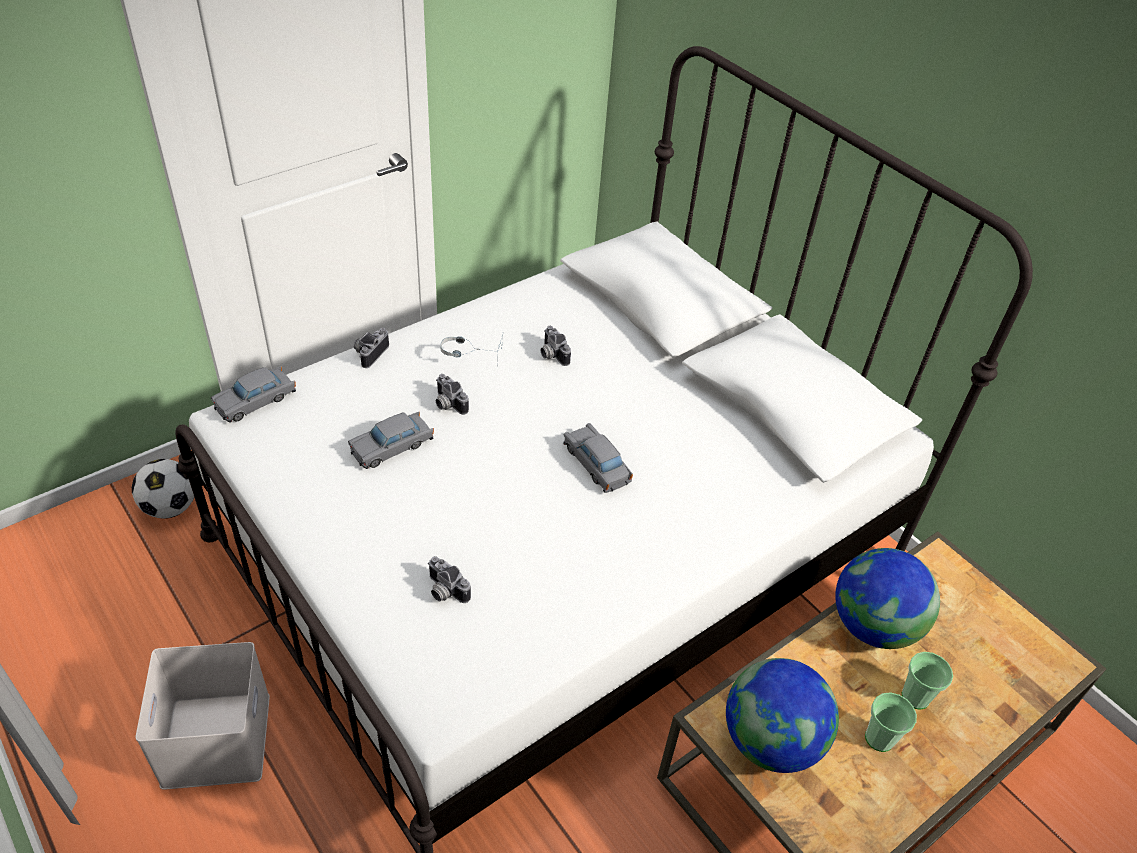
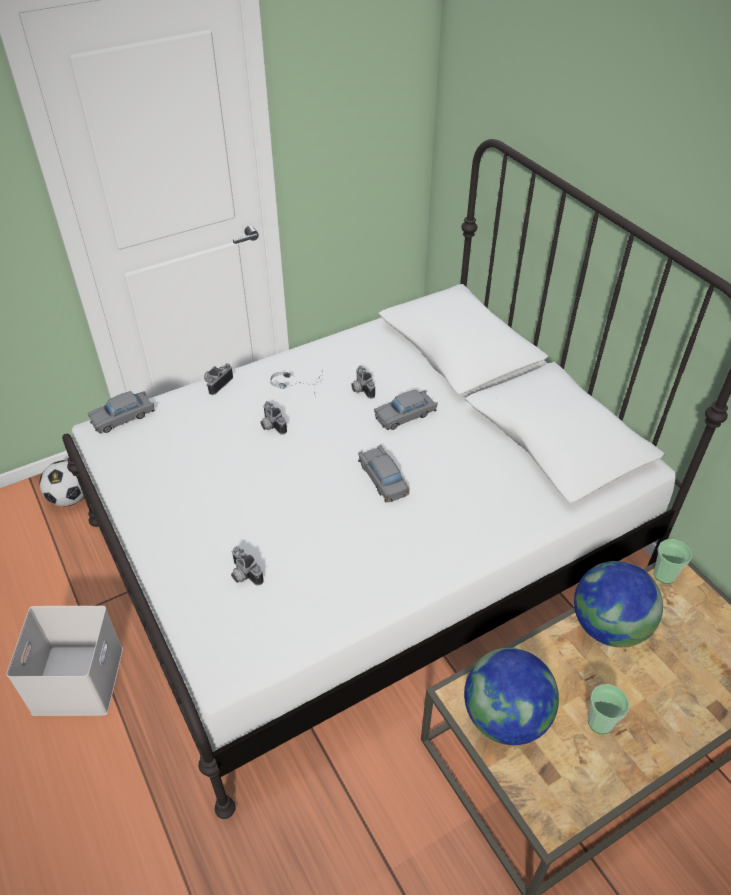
camera: 10 degrees right, 0 degrees up
(392, 447) = (222, 458): grey toy car -> grey toy car (405, 415)
(915, 697) = (637, 689): cup -> cup (664, 575)

